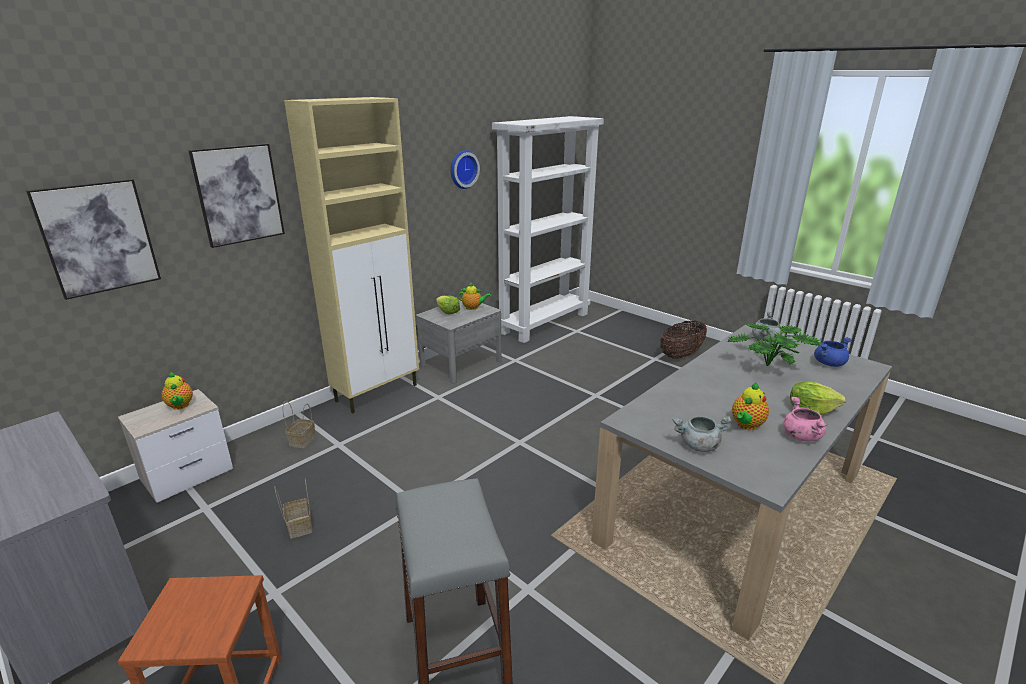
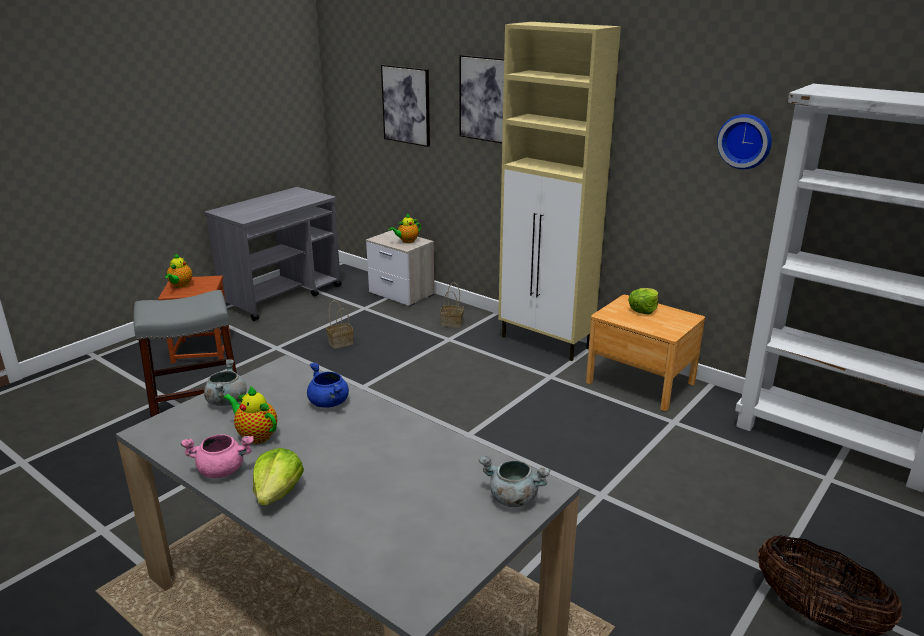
camera: 85 degrees right, 0 degrees up
(461, 363) = (640, 382): grey nightstand -> brown nightstand
(473, 308) = (668, 323): teapot -> teapot (180, 285)
(767, 368) = (404, 480): potted plant -> none
(829, 363) = (425, 552): blue cooking pot -> blue cooking pot (330, 403)

